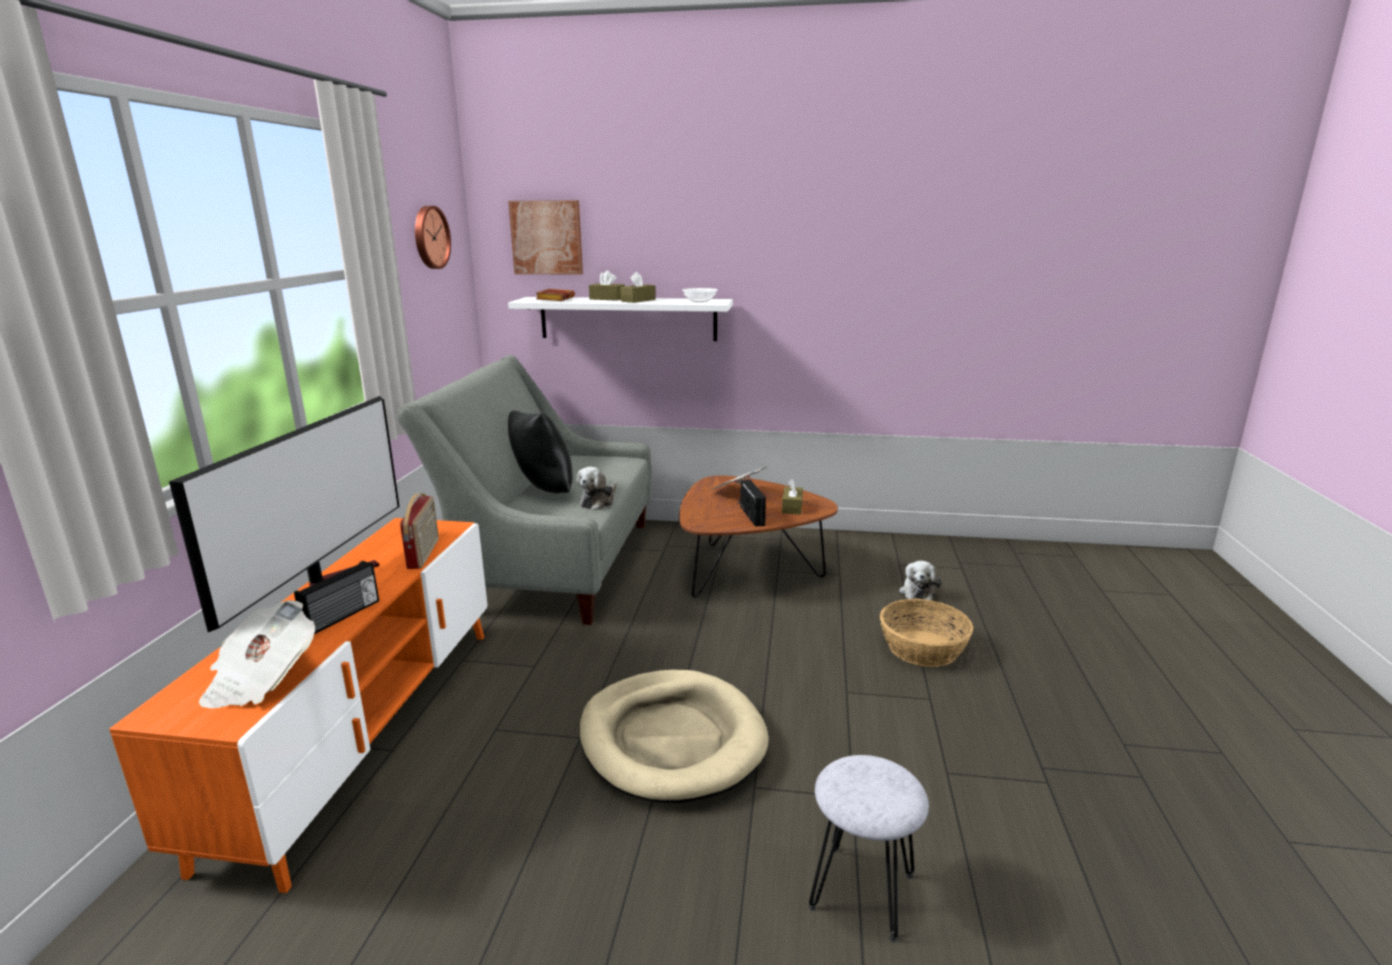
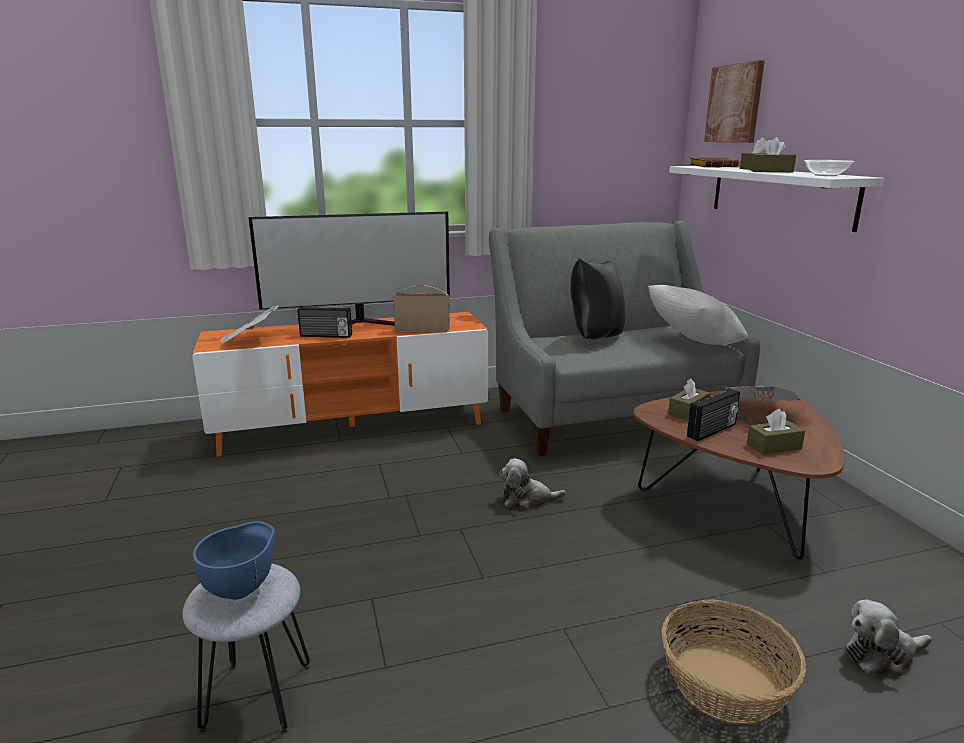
camera: 65 degrees right, 0 degrees up
(424, 554) = (422, 330): radio -> radio turned 150 degrees counterclockwise
(430, 237) = (614, 102): wall clock -> none
(598, 501) = (607, 357): plush toy -> plush toy (527, 499)
(609, 465) = (693, 343): none -> white pillow
(672, 740) = (411, 538): beige dog bed -> none
(714, 513) = (688, 412): none -> brown tissue box
(872, 784) = (242, 589): none -> blue bowl

